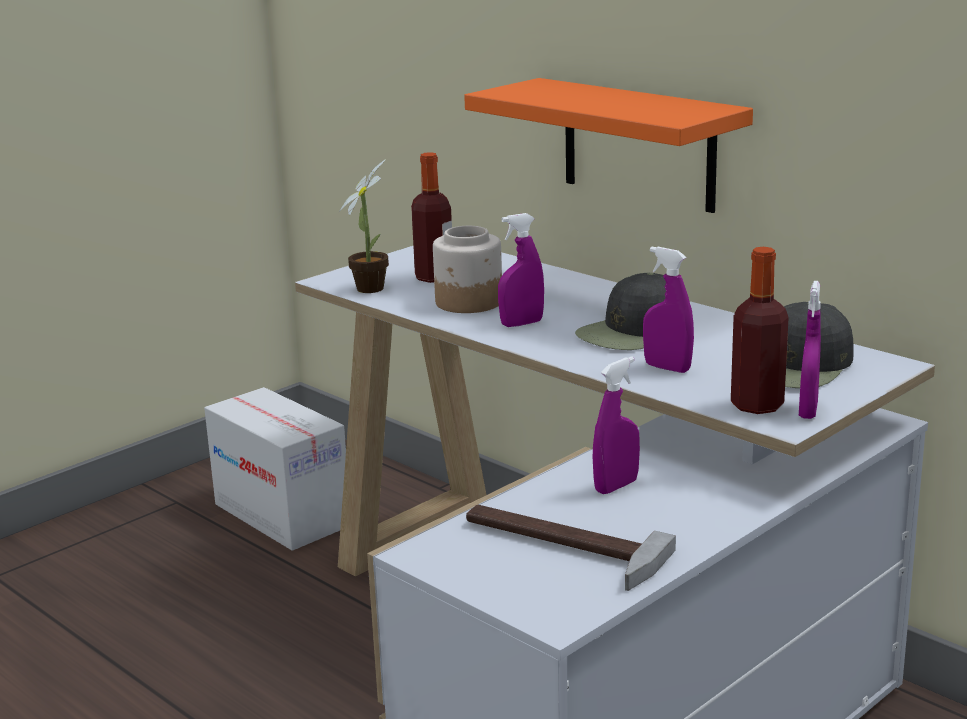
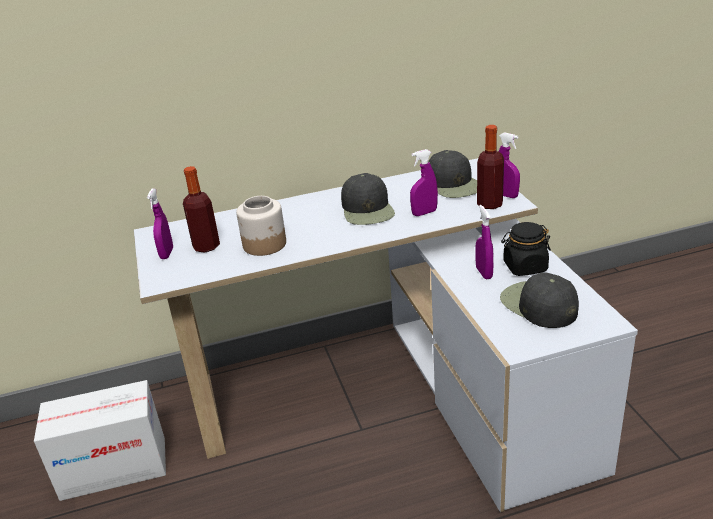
camera: 60 degrees left, 10 degrees up
(371, 287) = (193, 271): potted plant -> none
(521, 323) = (318, 236): purple spray bottle -> purple spray bottle (167, 253)
(558, 547) = (538, 305): hammer -> black cap
(638, 144) = (285, 113): orange shelf -> none
(670, 515) = (525, 267): none -> black jar

